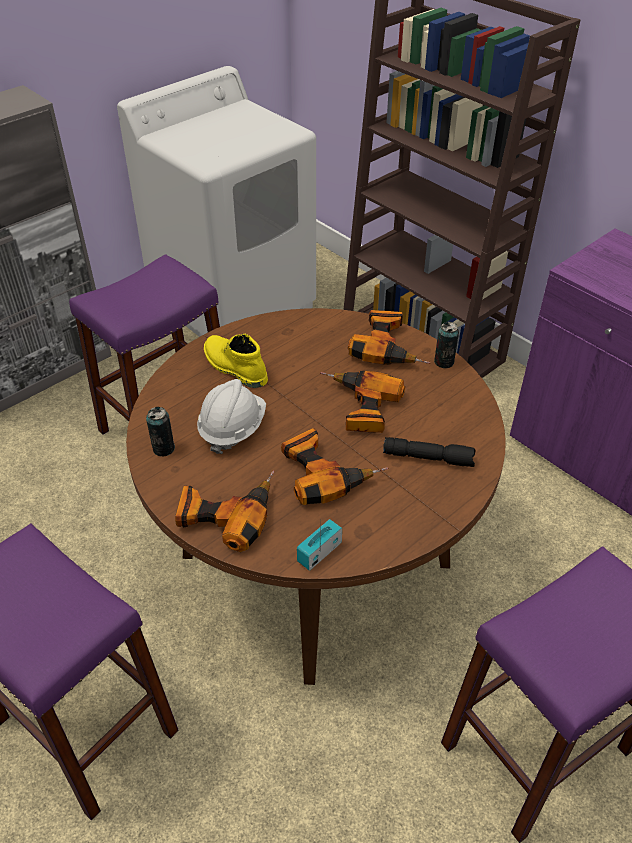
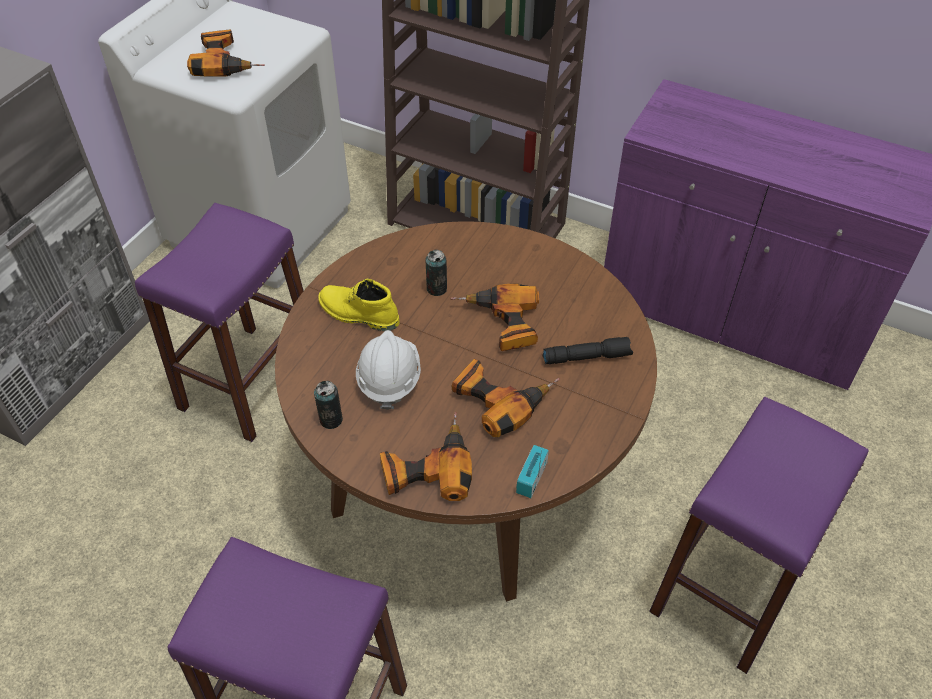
camera: 20 degrees left, 5 degrees up
(388, 347) = (499, 252): power drill -> power drill (226, 62)
(444, 362) = (558, 255): can -> can (436, 289)

